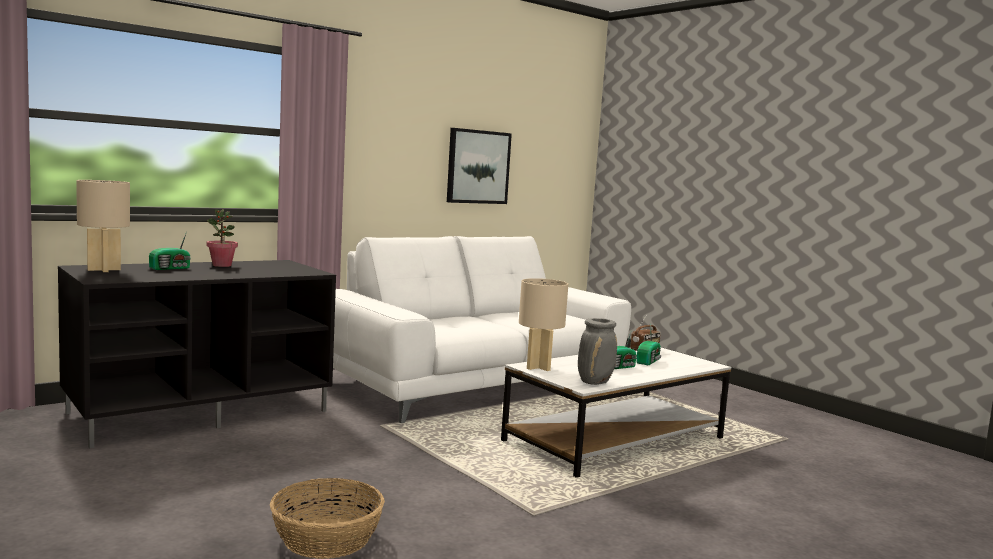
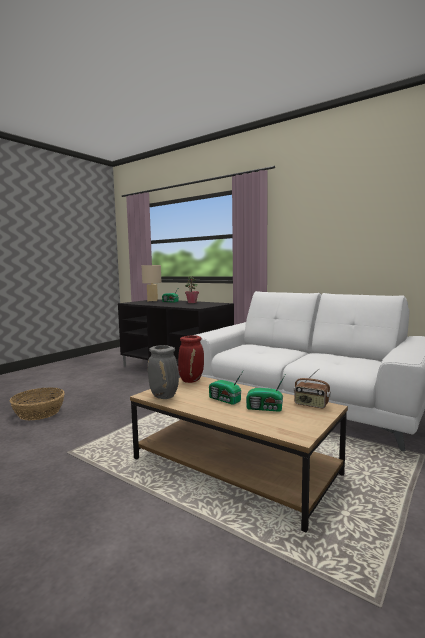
camera: 75 degrees right, 0 degrees up
(478, 167) = (386, 239): picture -> none
(538, 367) = (191, 380): beige table lamp -> red vase
(614, 440) = (234, 466): white coffee table -> brown coffee table

